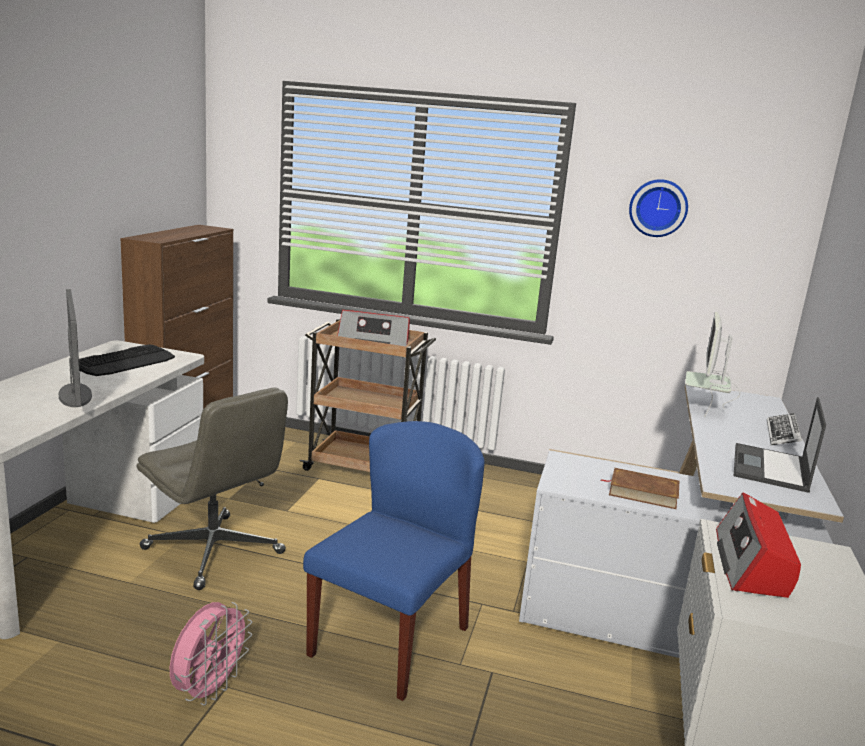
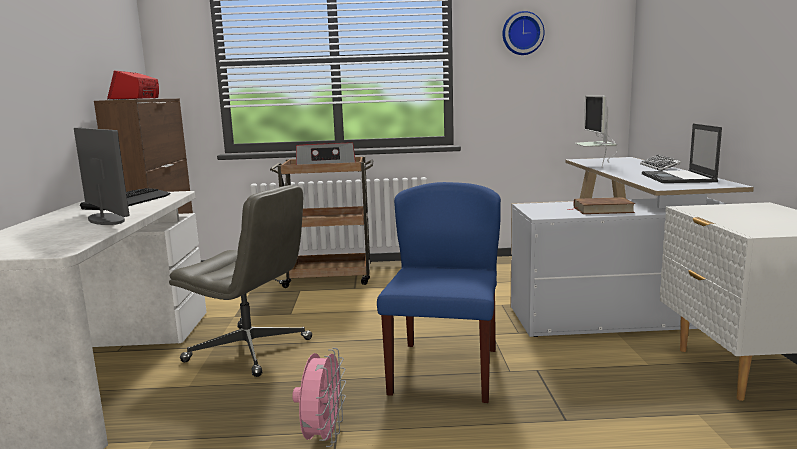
camera: 15 degrees left, 5 degrees down
(751, 564) = (729, 216): radio -> radio (135, 99)

